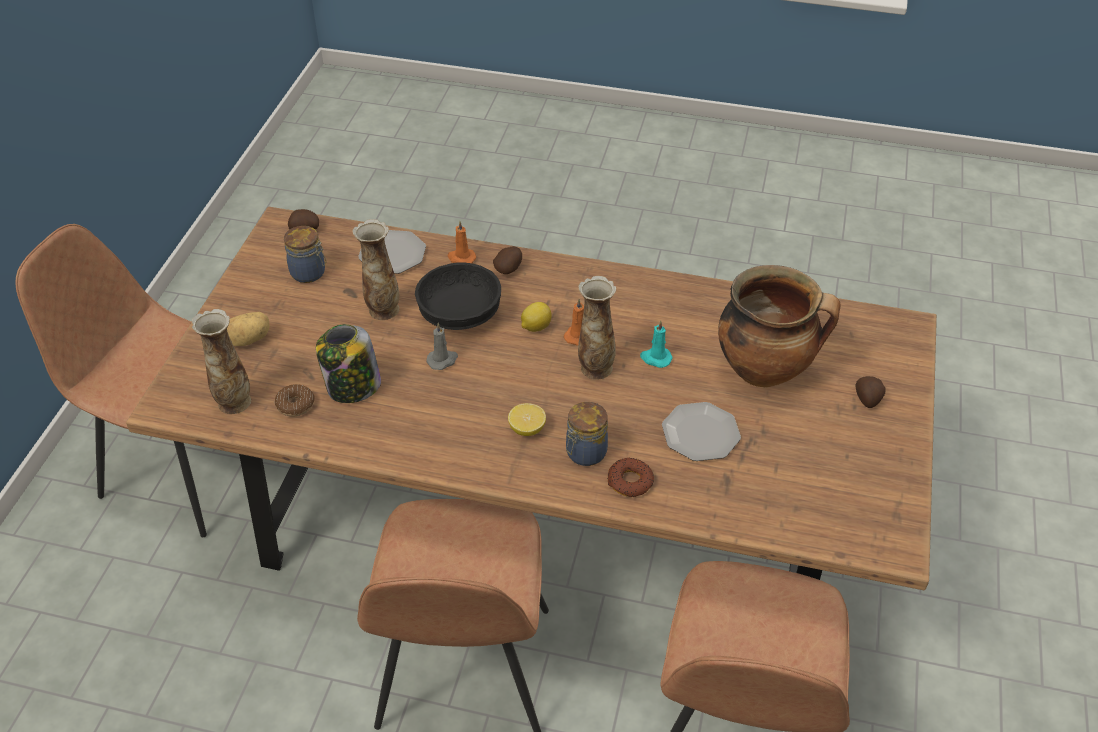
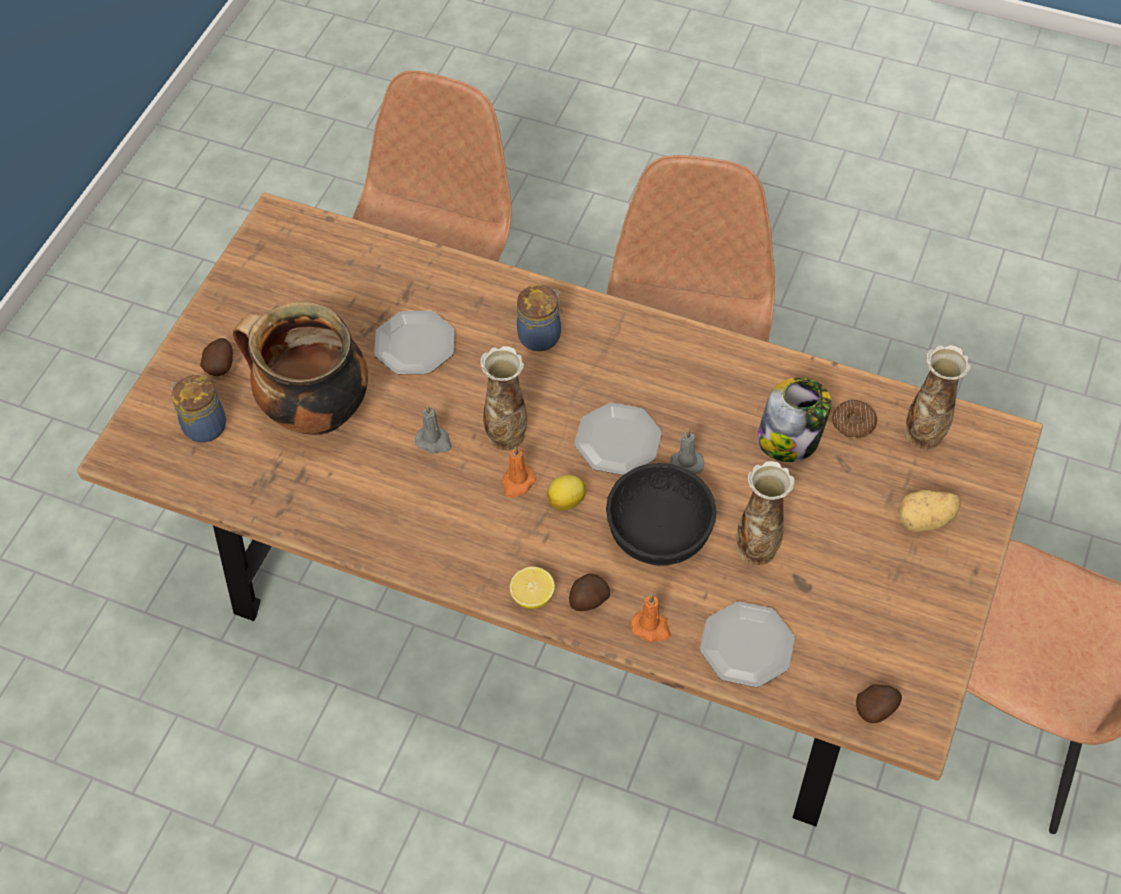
camera: 170 degrees left, 10 degrees up
(309, 273) = (860, 623): jar -> jar (203, 425)
(501, 373) = (617, 440): none -> plate
(527, 429) = (597, 369): lemon -> lemon (532, 596)
(630, 481) = (502, 302): donut -> none
(655, 358) = (434, 441): turquoise candle -> grey candle

